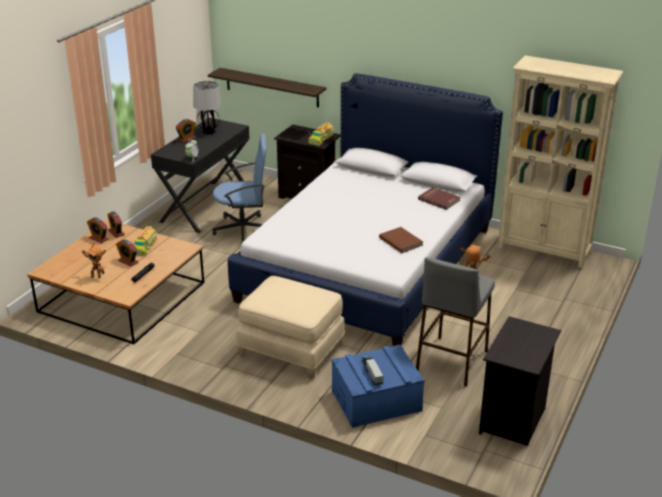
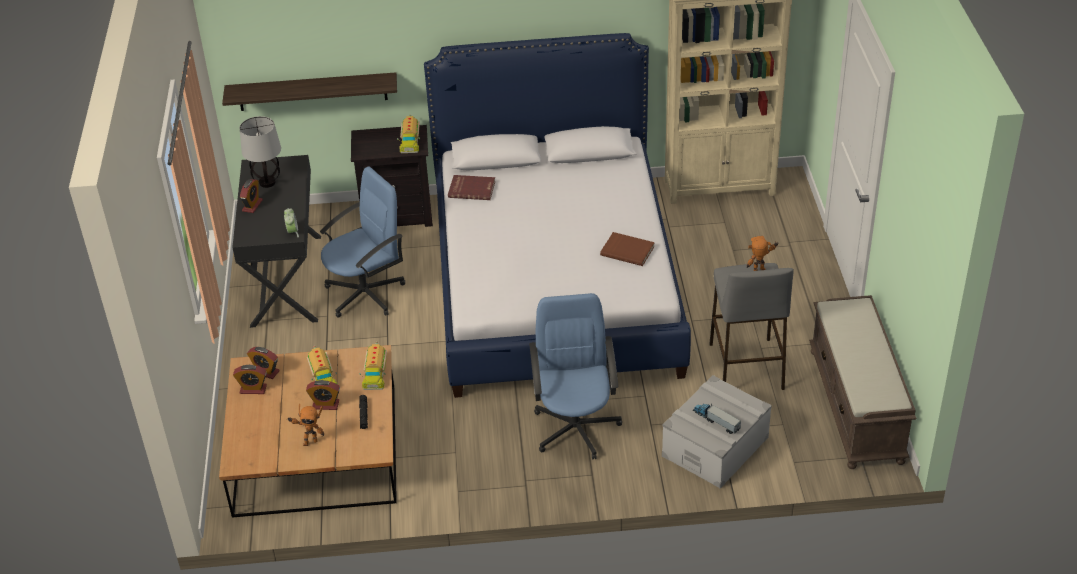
camera: 30 degrees left, 10 degrees up
(176, 256) = (374, 373): none -> toy truck
(292, 349) = (576, 427): beige ottoman -> blue office chair
(376, 400) = (715, 447): blue storage box -> grey storage box
(439, 199) = (614, 176): red book -> red book (472, 189)
(513, 420) = (857, 406): black nightstand -> brown bench

